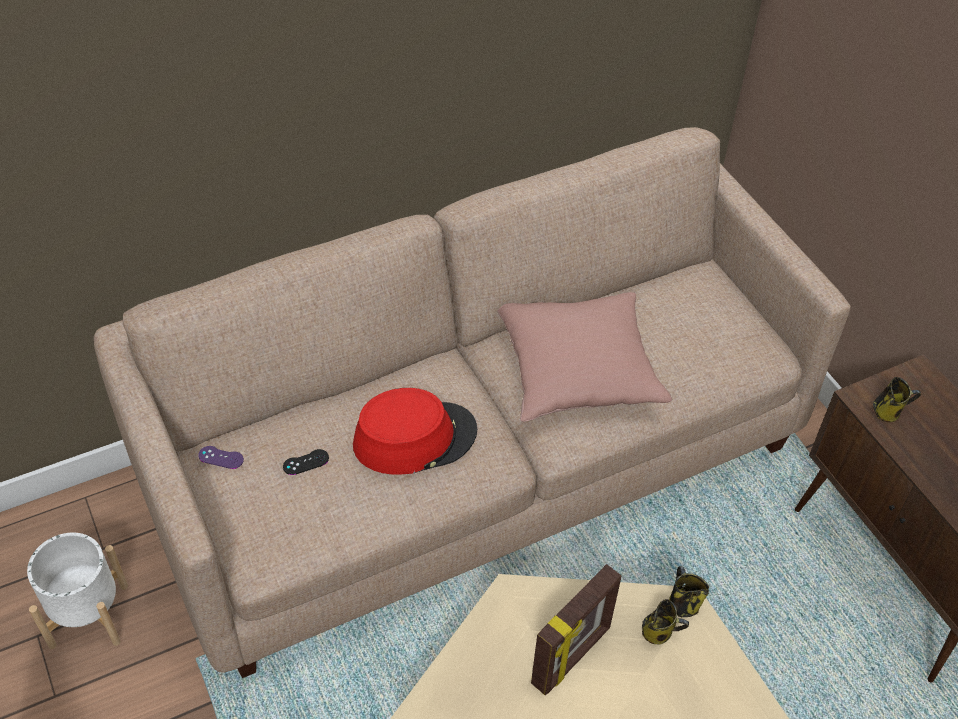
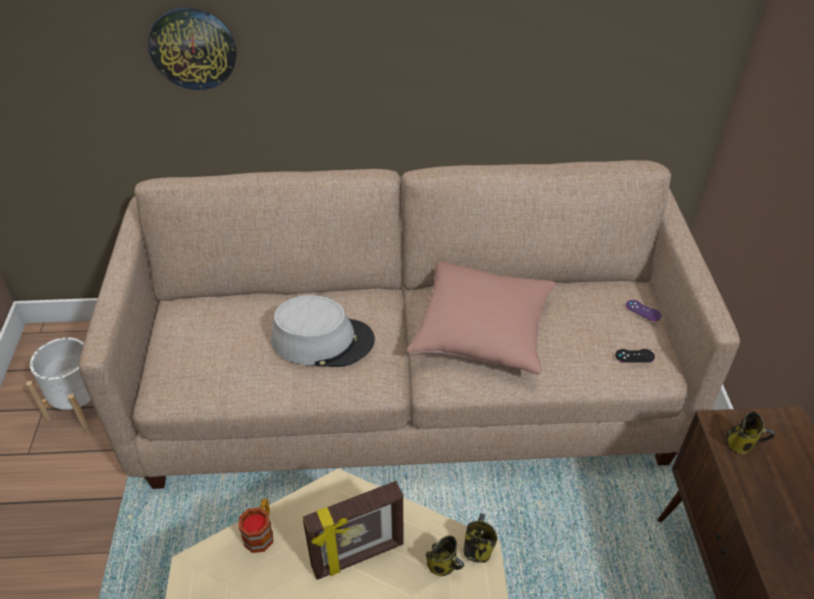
camera: 25 degrees right, 5 degrees down
(166, 133) = (193, 48): none -> wall clock
(221, 457) = (180, 312): purple game controller -> purple game controller (643, 310)
(306, 462) = (234, 333): black game controller -> black game controller (634, 356)
(414, 438) = (322, 340): red hat -> grey hat
(459, 671) = (261, 532): none -> mug

